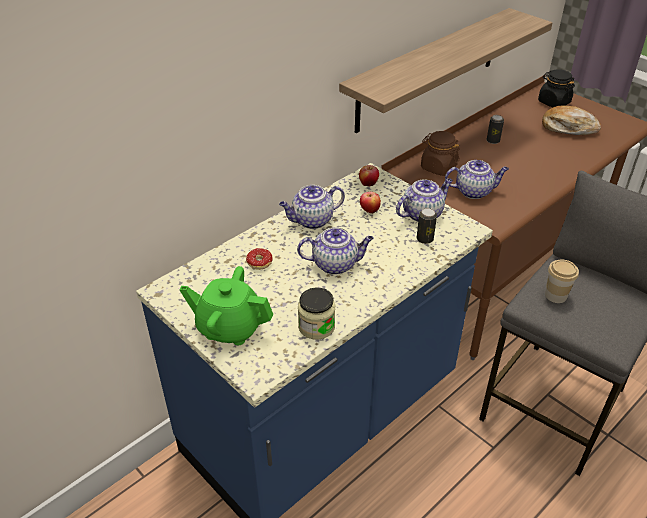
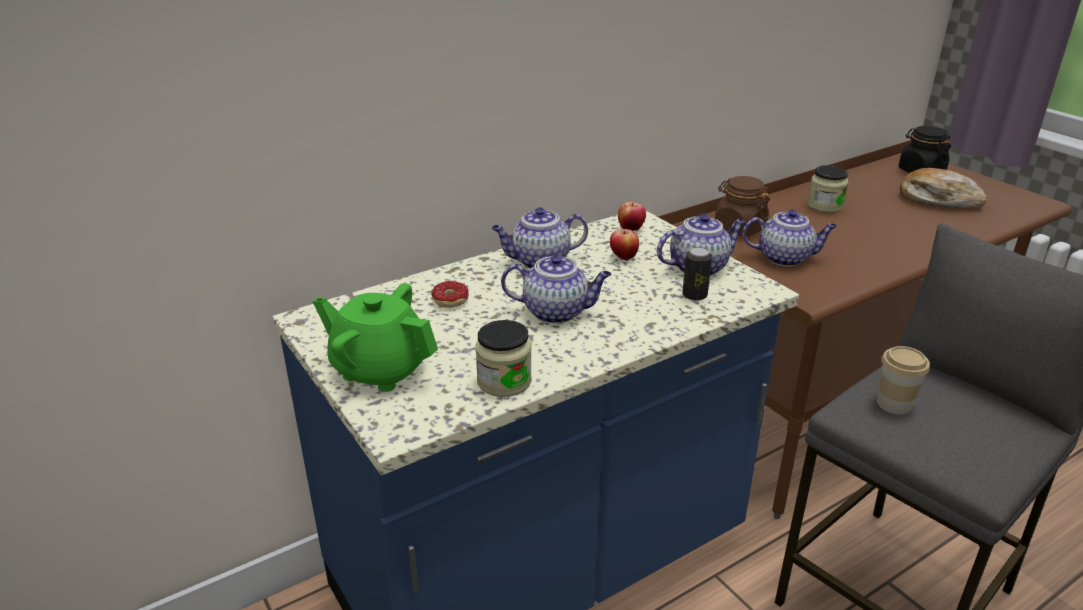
camera: 10 degrees right, 10 degrees down
(429, 69) = (734, 93): shelf -> none
(493, 141) = (824, 205): can -> jar

